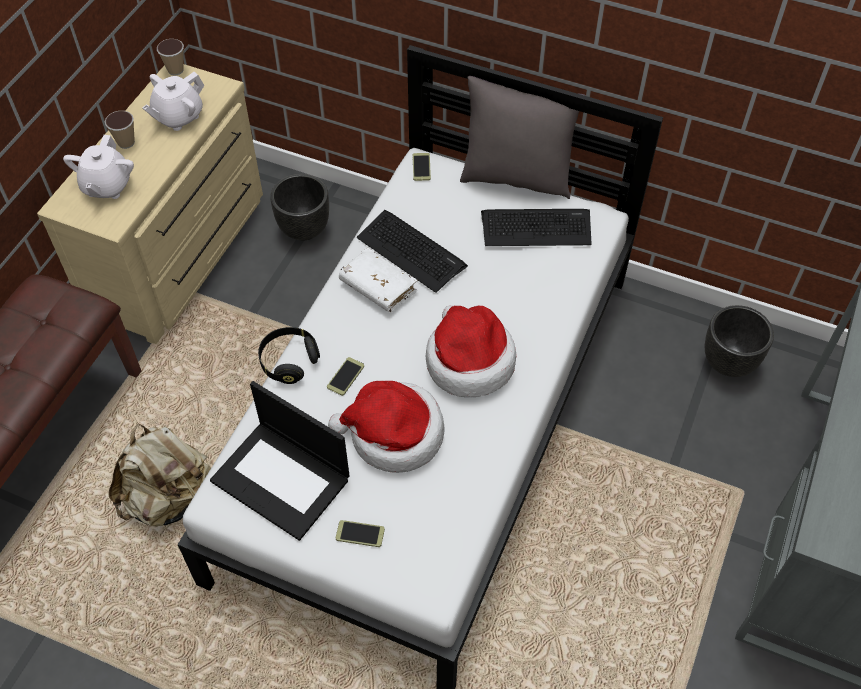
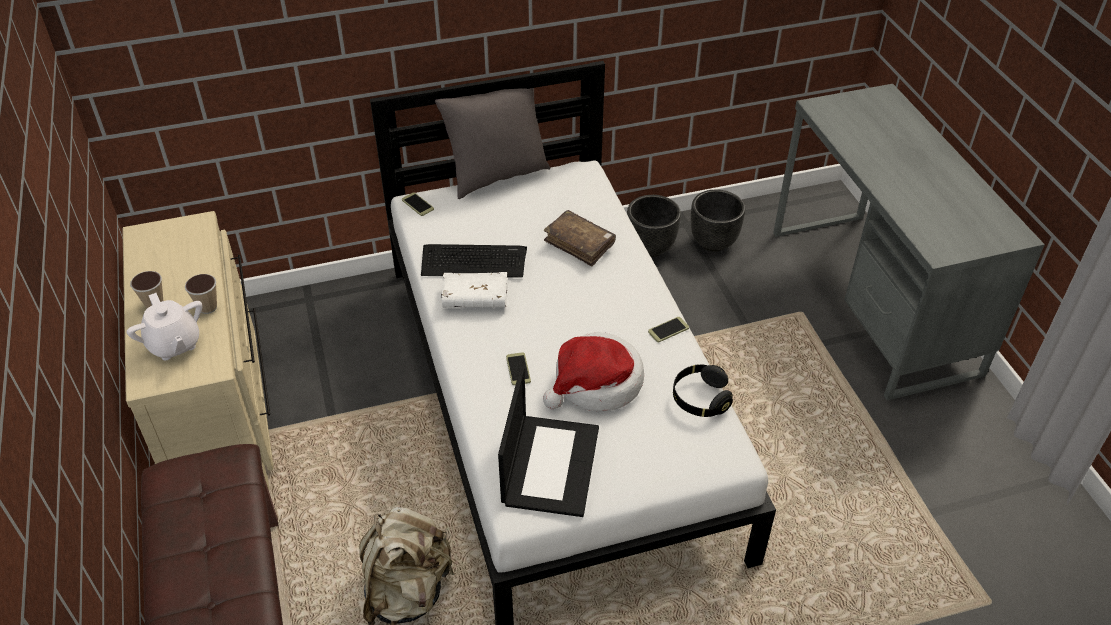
camera: 40 degrees left, 10 degrees down
(175, 70) = (139, 231): cup -> cup (208, 307)
(178, 117) = (183, 262): white teapot -> none
(282, 479) = (550, 464): laptop -> laptop turned 75 degrees counterclockwise
(289, 361) = (462, 386): black headphones -> black headphones (700, 399)
(303, 229) = (312, 332): black planter -> black planter (650, 248)
(360, 534) = (646, 459): phone -> phone (668, 330)
(468, 361) = (595, 305): hat -> none
(516, 291) = (579, 243): none -> brown book
(536, 228) = (548, 198): keyboard -> none

